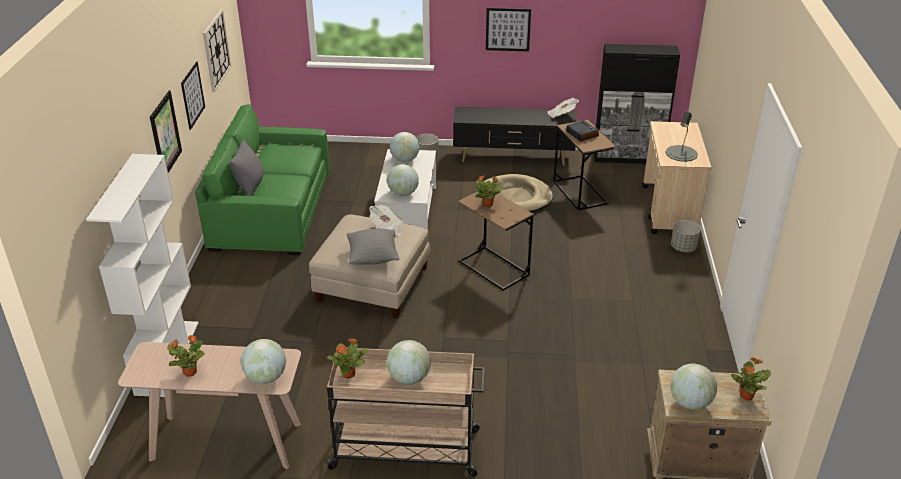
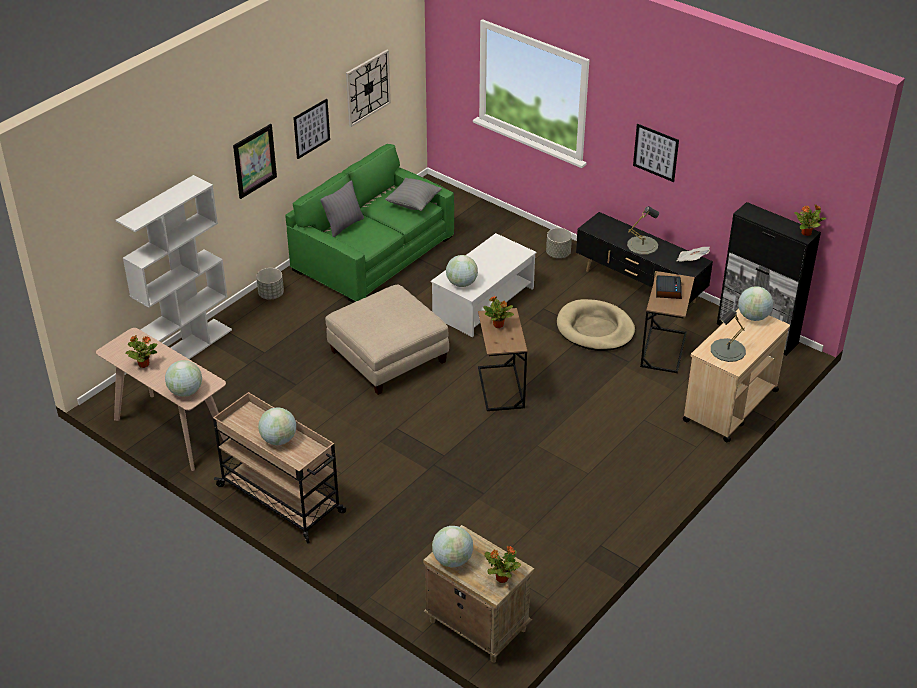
camera: 35 degrees right, 5 degrees up
(349, 374) = (243, 416): potted plant -> potted plant (806, 233)
(373, 258) = (373, 333): grey pillow -> grey pillow (413, 204)
(387, 228) = (412, 311): newspaper -> none
(405, 160) = (498, 250): globe -> globe (753, 317)
(515, 117) = (642, 245): none -> grey table lamp
(683, 247) = (697, 447): grey planter -> grey planter (271, 294)

